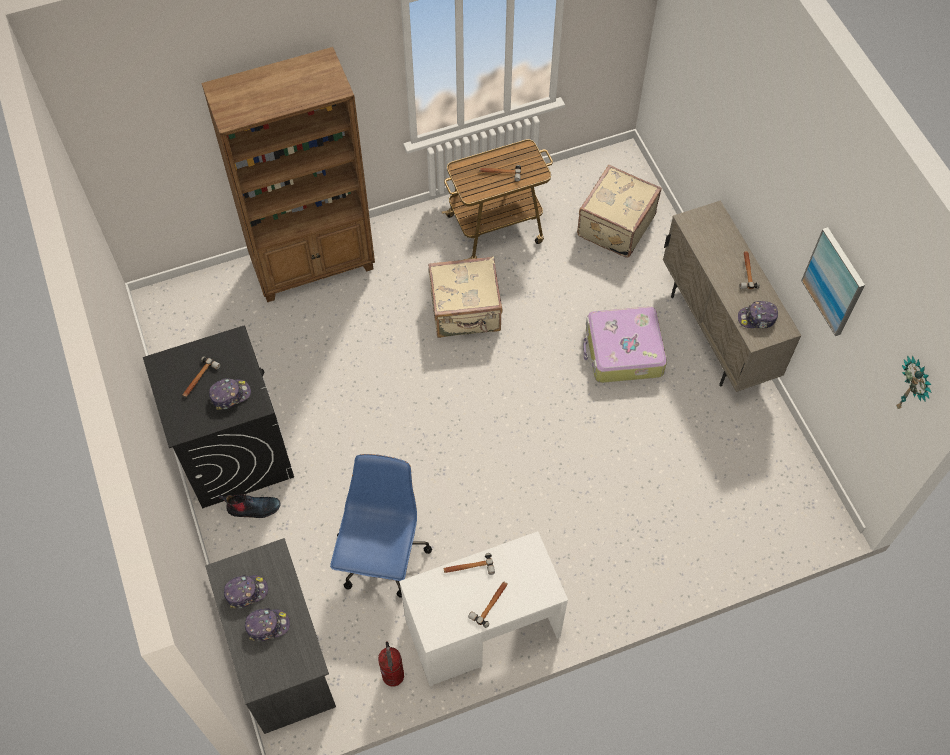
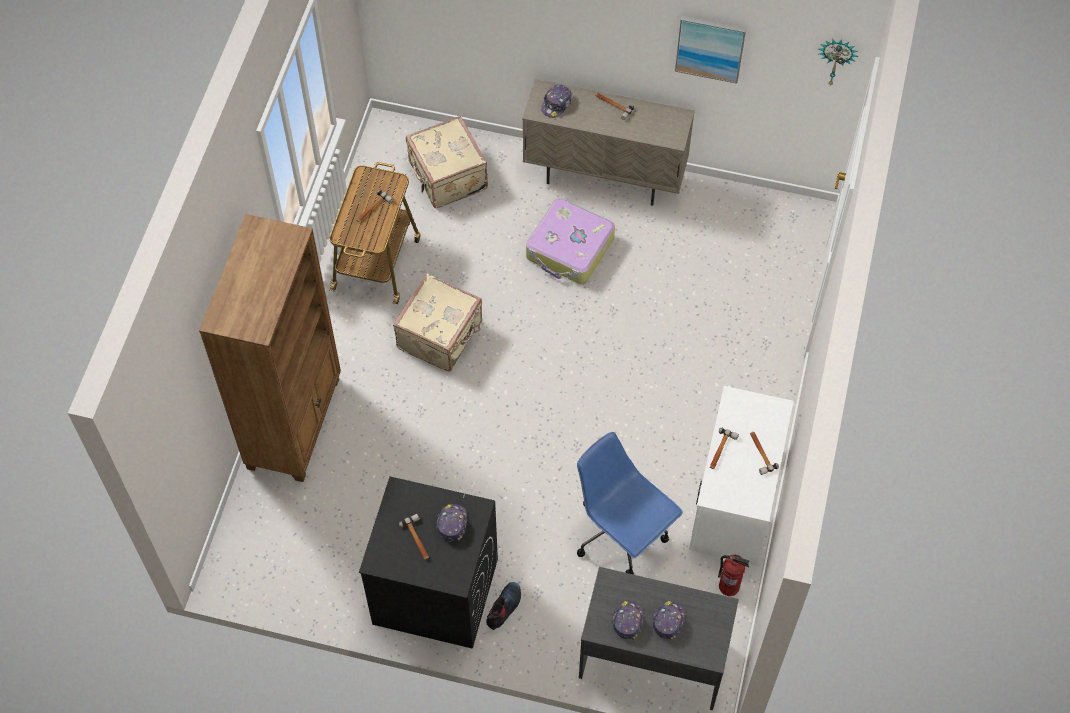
camera: 55 degrees left, 0 degrees up
(757, 318) = (658, 127): cap -> cap (556, 104)

